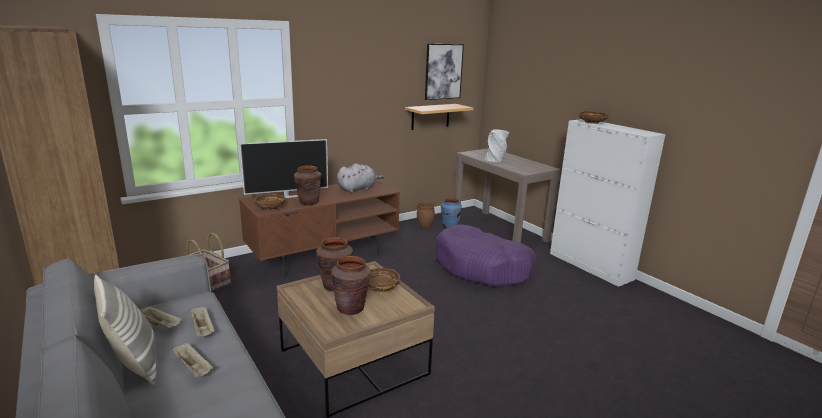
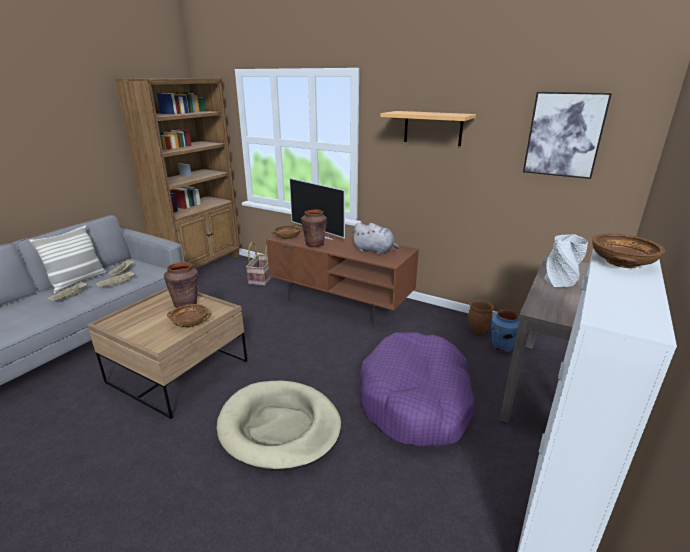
camera: 65 degrees right, 5 degrees up
(351, 308) = (148, 320): brown vase -> none
(430, 116) = (531, 196): shelf -> shelf (433, 128)
(477, 322) = (279, 427): none -> beige dog bed

